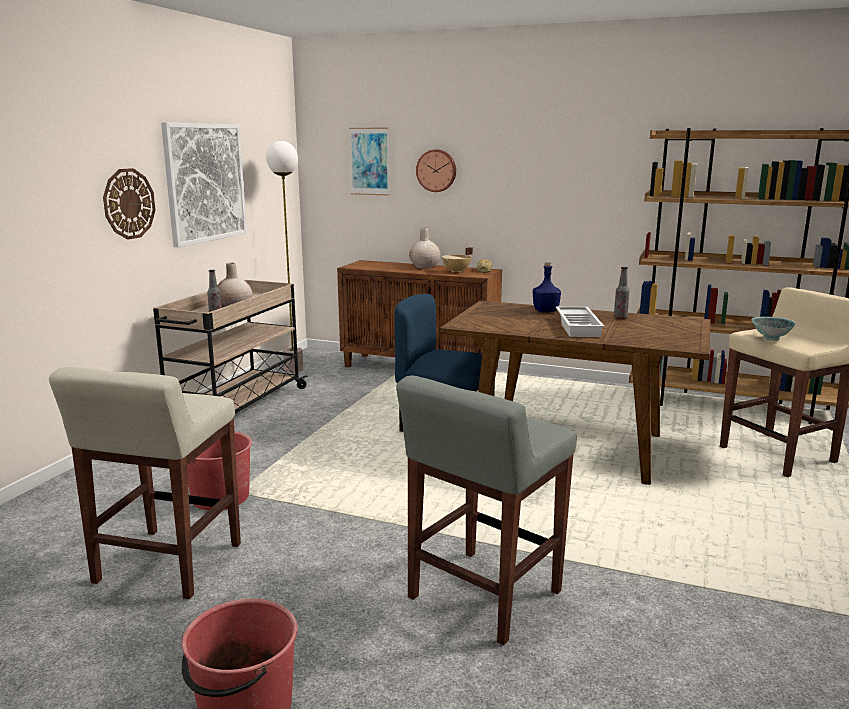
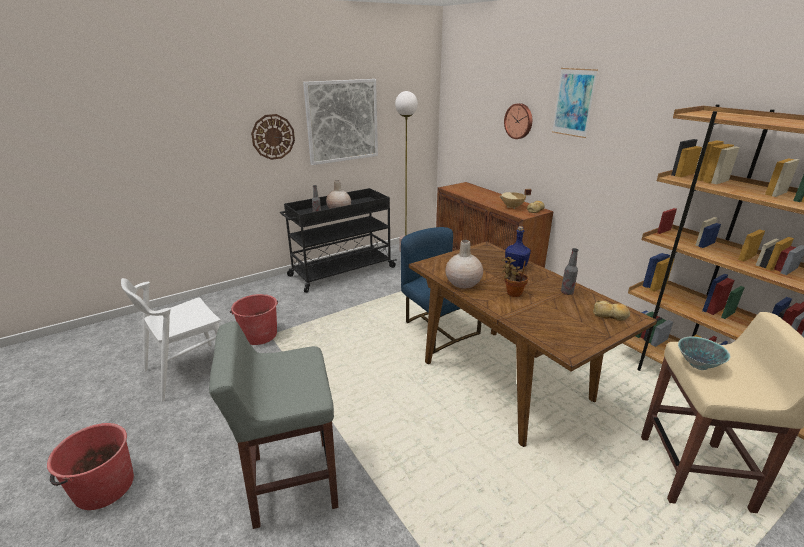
camera: 35 degrees right, 10 degrees up
(167, 564) = (188, 370): beige stool -> white chair
(236, 408) = (341, 272): beige cart -> black cart
(369, 161) = (478, 108): picture -> picture (573, 102)
(424, 266) = (497, 197): beige vase -> beige vase (462, 283)
(579, 326) = (512, 293): white tray -> potted plant
(677, 323) = (610, 315): none -> bread

